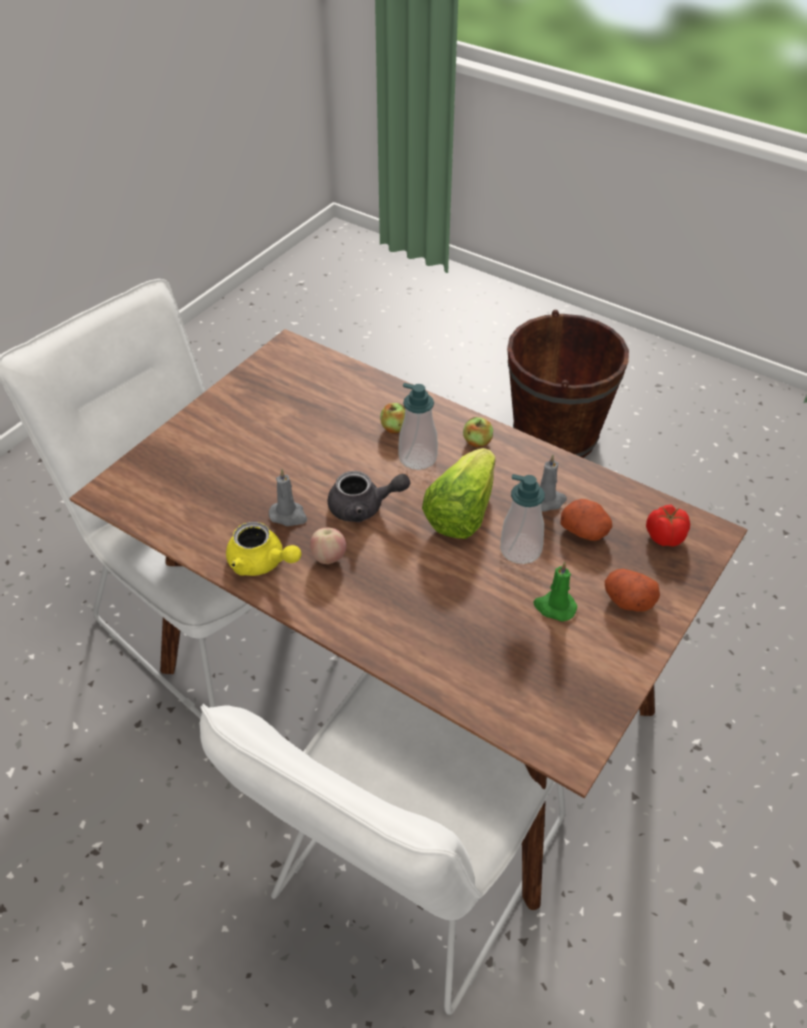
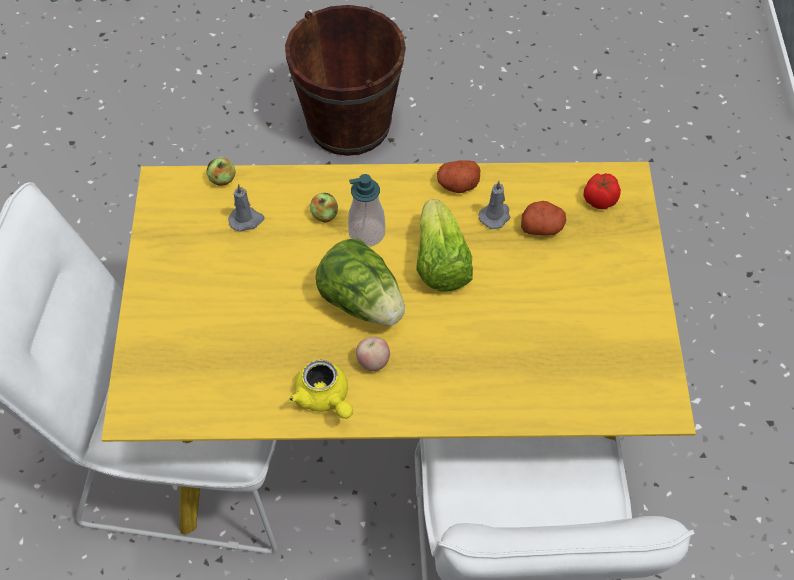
camera: 35 degrees left, 10 degrees up
(262, 563) = (324, 398): yellow teapot -> yellow teapot turned 60 degrees clockwise
(289, 515) = (308, 344): grey candle -> grey candle (246, 220)
(364, 507) = (362, 302): grey teapot -> lettuce
(406, 688) = (398, 420): brown dining table -> yellow dining table
(477, 442) = (401, 192): apple -> apple (222, 180)
(520, 550) = (509, 270): soap dispenser -> none
(554, 607) = (569, 303): green candle -> none
(627, 600) = (613, 268): potato -> potato (457, 185)

